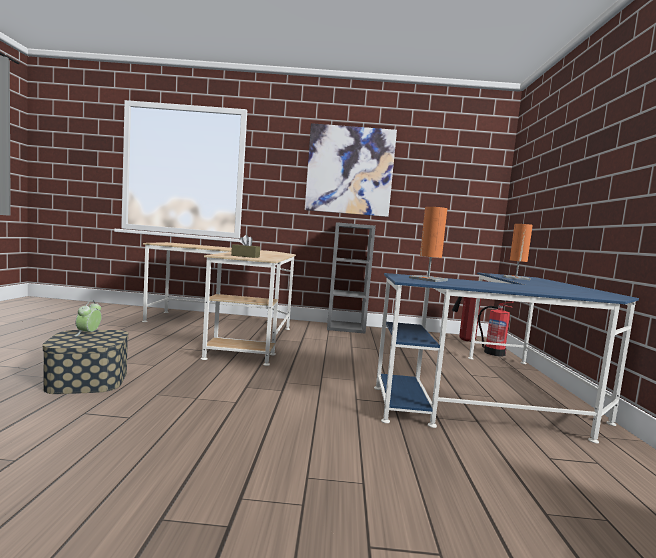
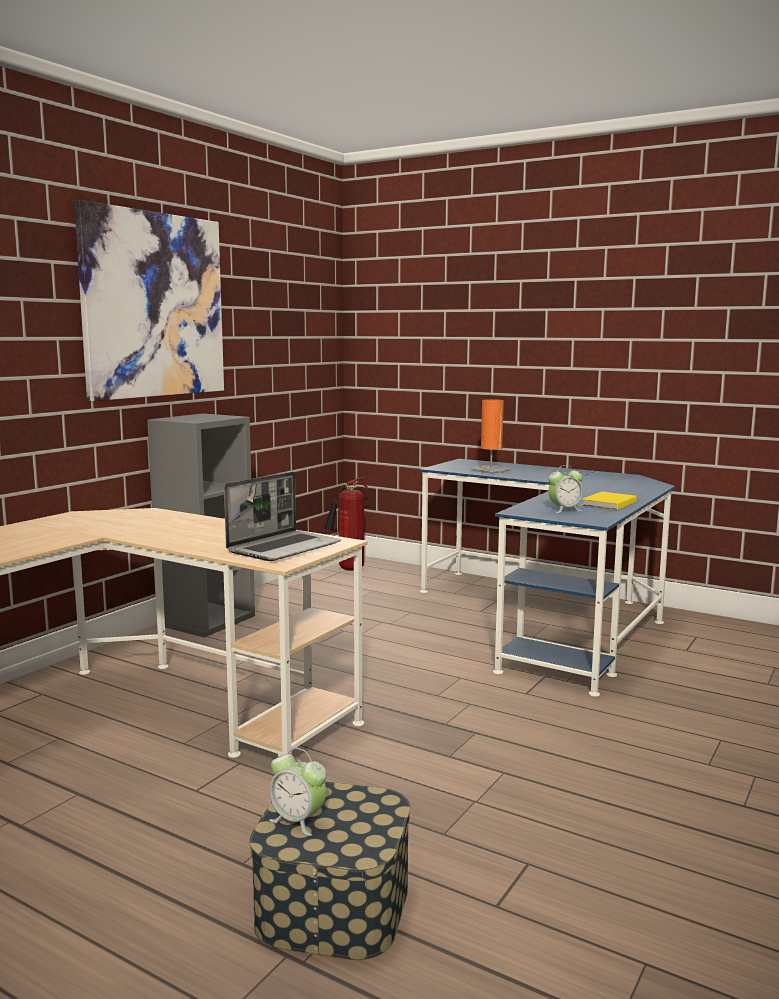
camera: 60 degrees left, 5 degrees up
(245, 256) = (284, 548): brown tissue box -> laptop
(428, 279) = (564, 510): orange table lamp -> alarm clock
(480, 285) = (607, 503): none -> yellow book
(493, 353) = (411, 573): fire extinguisher -> none

